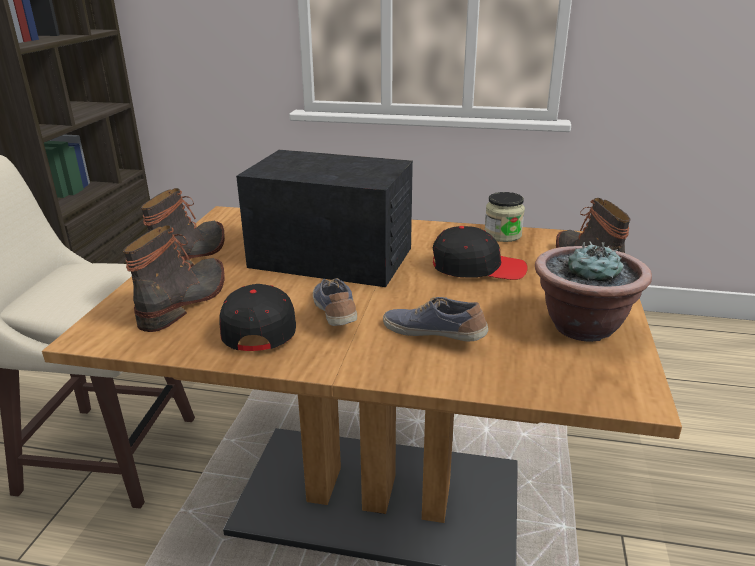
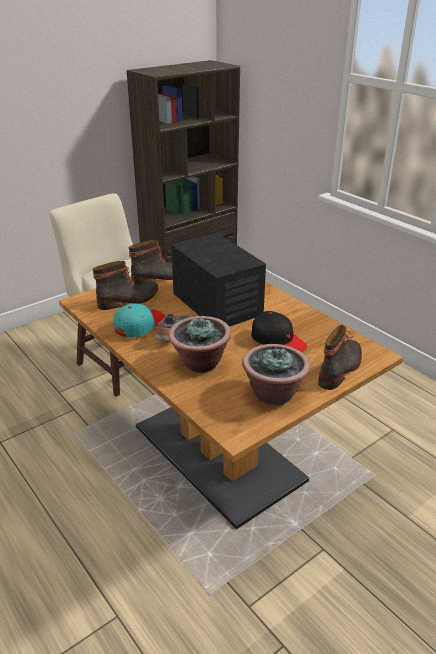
camera: 40 degrees right, 5 degrees up
(260, 326) = (139, 325): black cap -> turquoise cap
(434, 334) = (200, 363): shoe -> potted plant
(502, 235) = (327, 328): jar -> none

